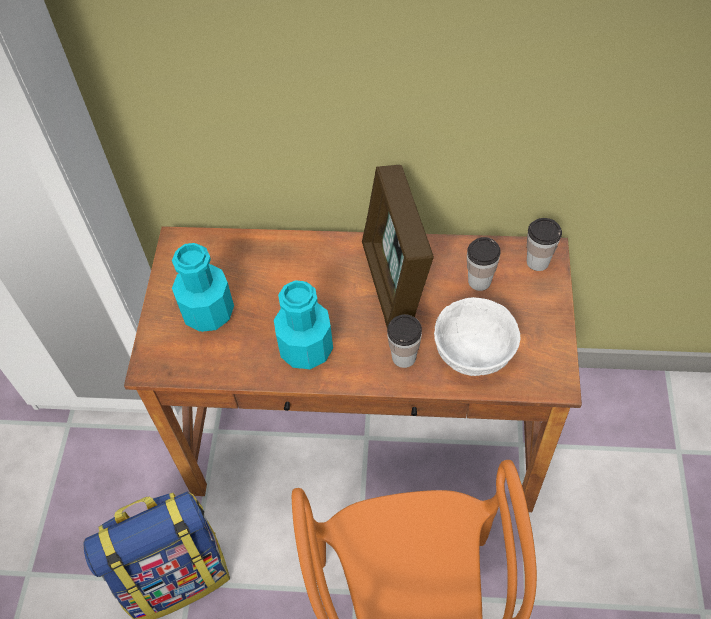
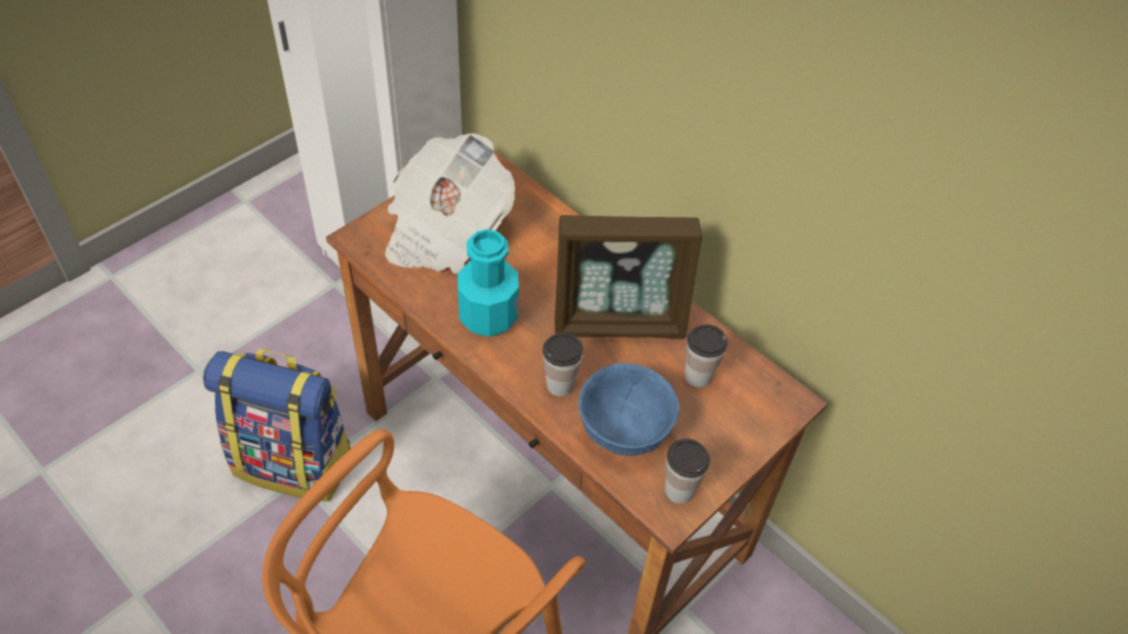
camera: 35 degrees right, 5 degrees down
(208, 312) = (445, 230): turquoise bottle -> newspaper
(394, 284) = (619, 321): picture frame -> picture frame turned 120 degrees counterclockwise
(472, 353) = (623, 428): white bowl -> blue bowl
(537, 262) = (772, 401): cup -> cup (679, 490)

